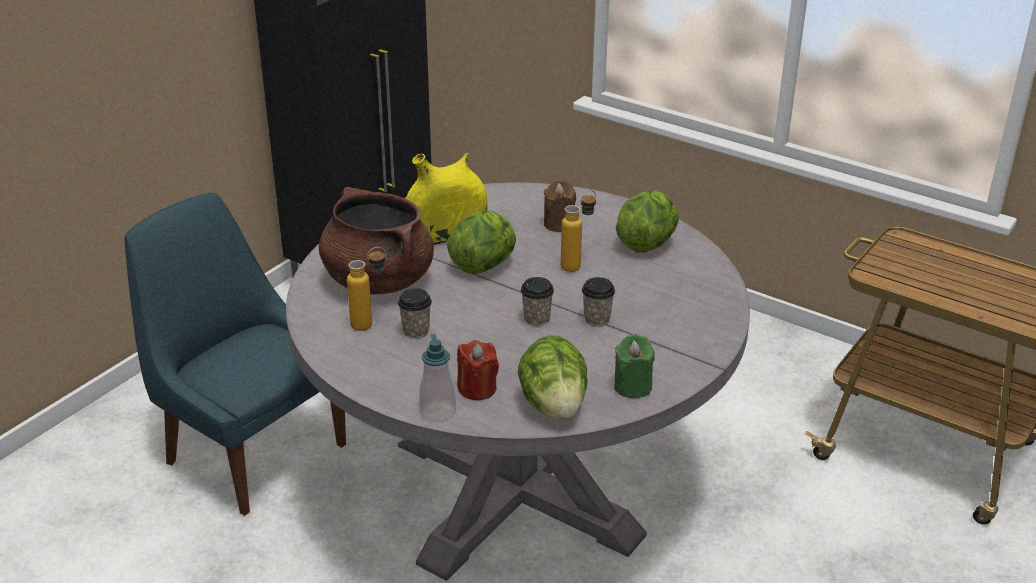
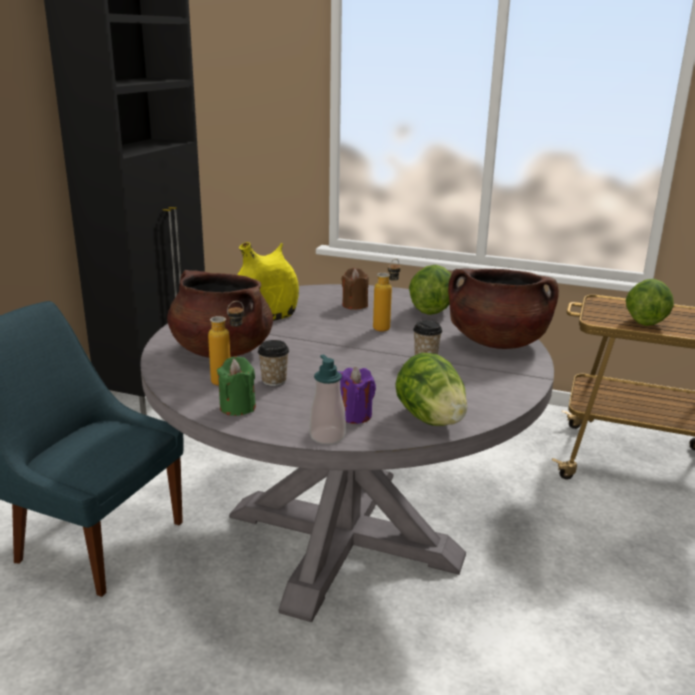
camera: 15 degrees left, 10 degrees down
(477, 388) = (353, 415): red candle -> purple candle
(484, 265) = (309, 333): lettuce -> lettuce (645, 322)
(536, 319) = (375, 363): cup -> none
(632, 387) = (488, 398): green candle -> green candle (237, 407)
(695, 305) = (497, 342): none -> brown cooking pot

